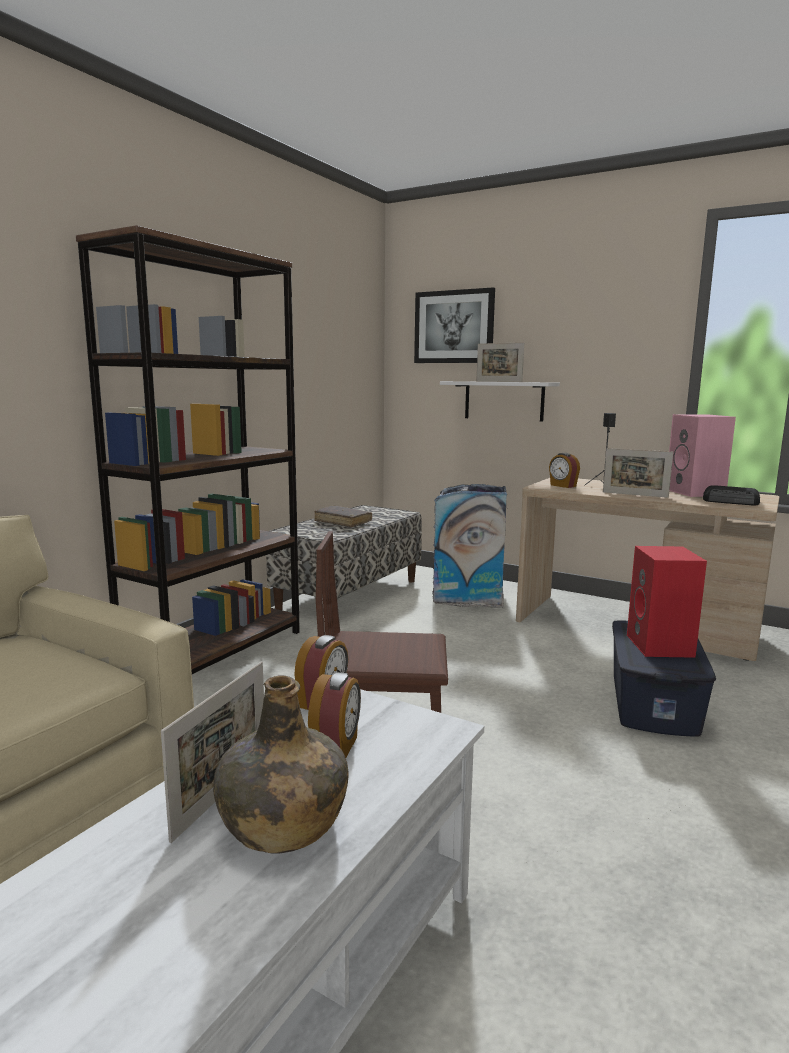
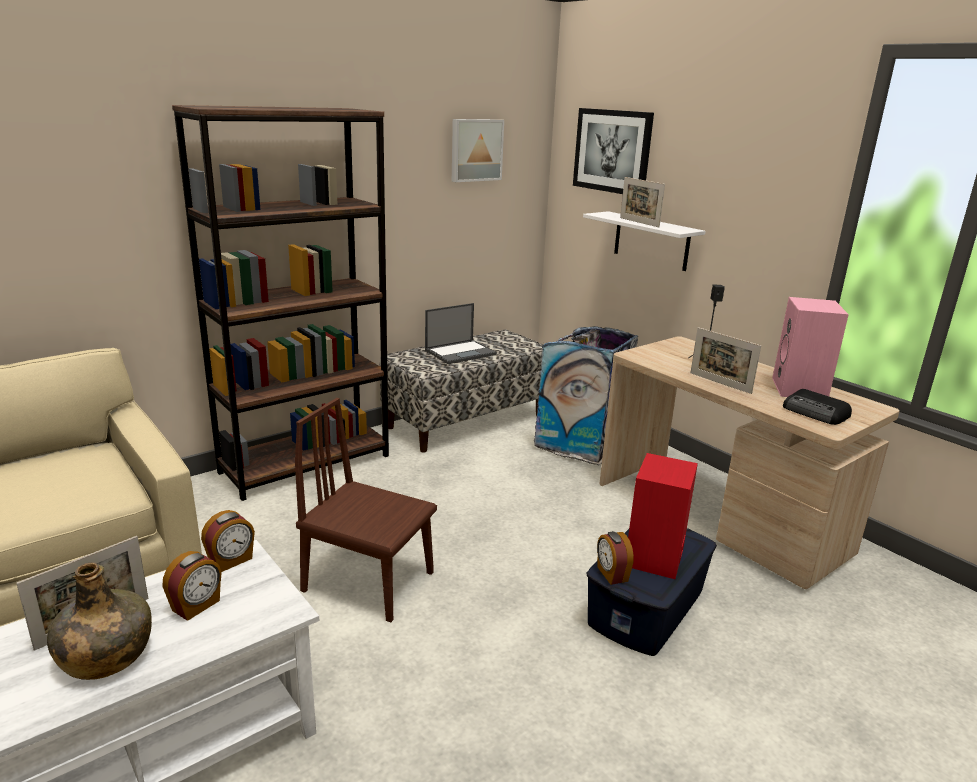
camera: 20 degrees right, 10 degrees up
(333, 327) = (475, 150): none -> picture
(343, 522) = (461, 352): brown book -> laptop
(562, 486) = (662, 355): alarm clock -> alarm clock (611, 574)

